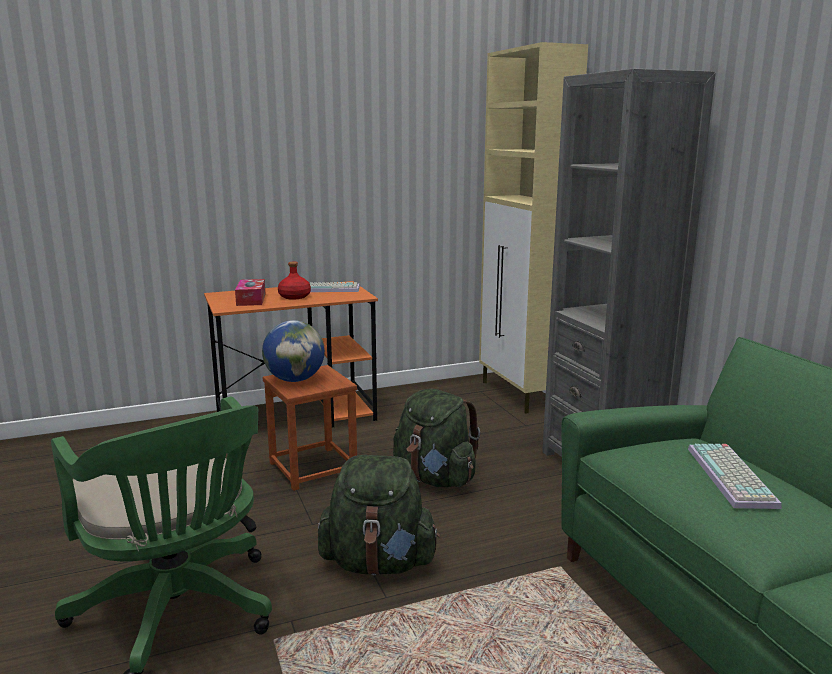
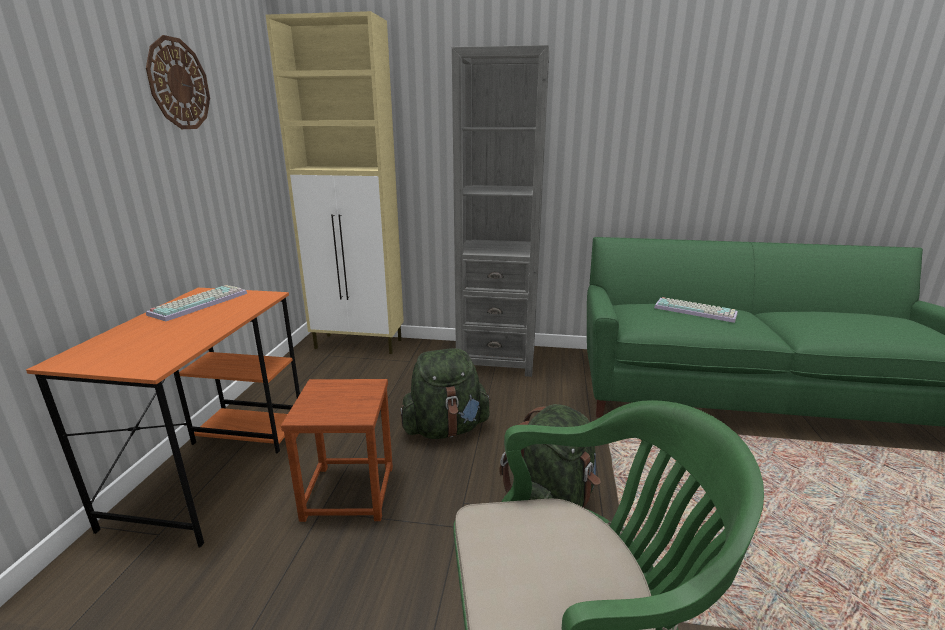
camera: 60 degrees left, 5 degrees up
(251, 299) = (148, 346): tissue box -> none
(295, 297) = (195, 322): red bottle -> none
(295, 380) = (325, 407): globe -> none
(378, 121) = (178, 84): none -> wall clock

